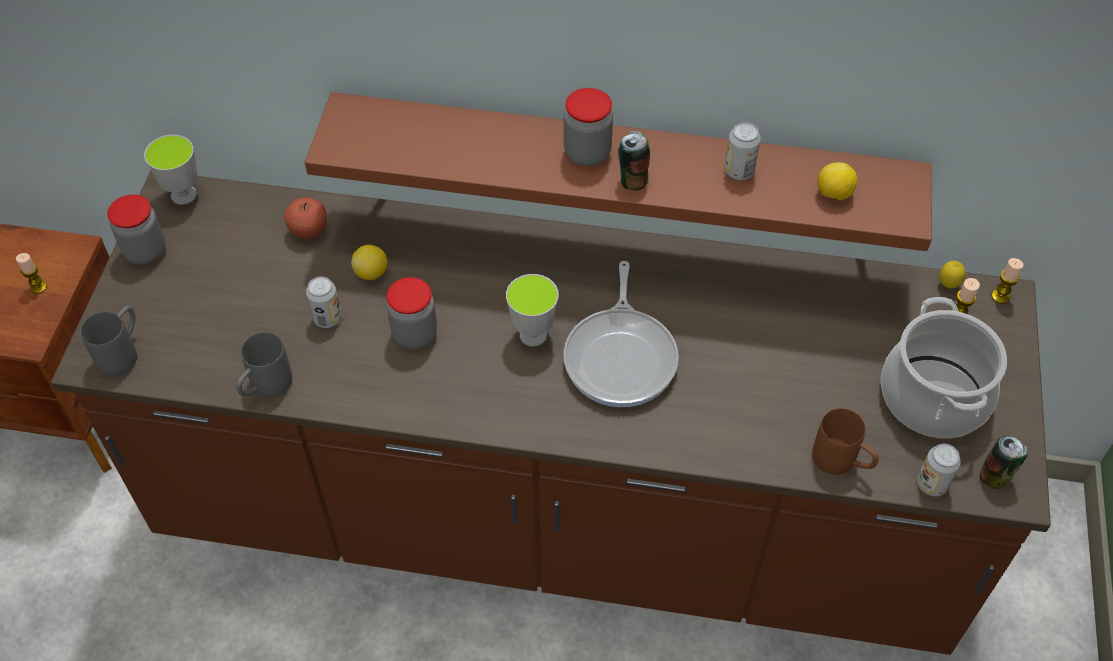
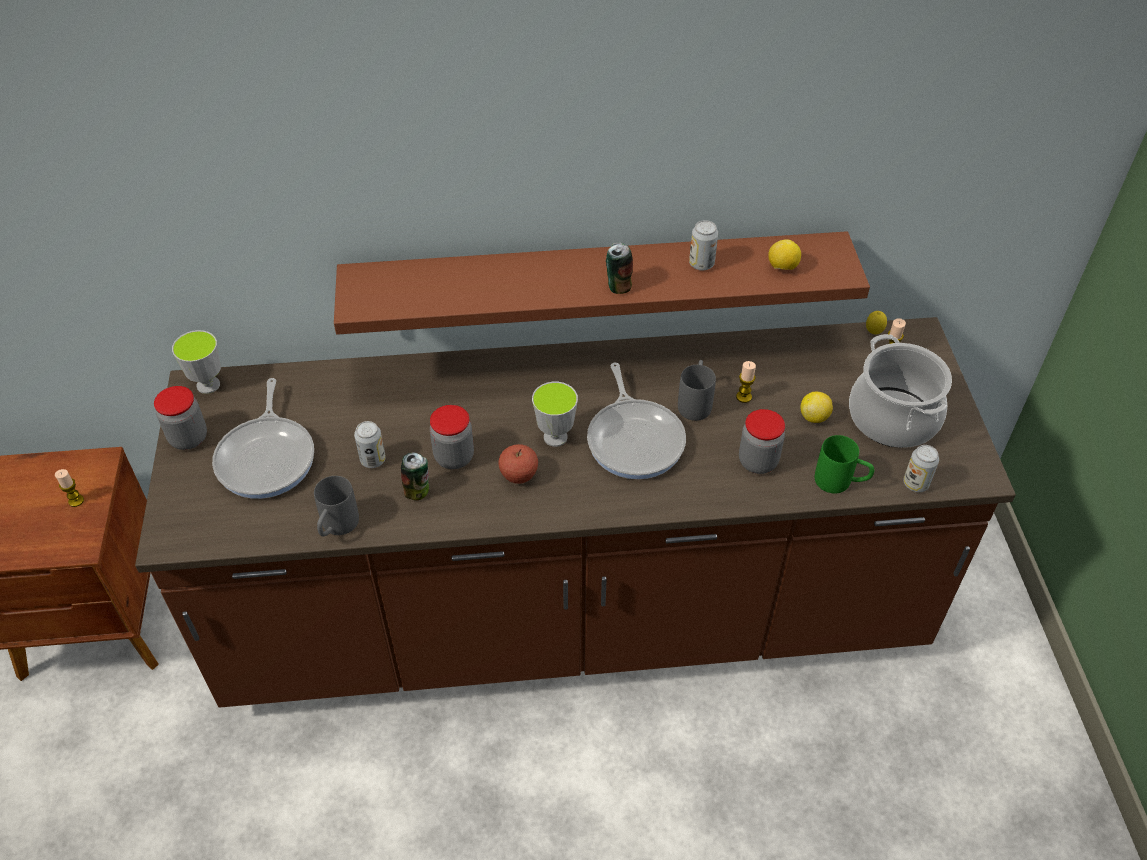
camera: 15 degrees left, 5 degrees down
(123, 352) = (195, 525): grey mug -> grey mug (695, 402)
(219, 291) = (267, 457): none -> frying pan
(309, 231) = (332, 393): apple -> apple (519, 475)
(372, 273) = (399, 416): lemon -> lemon (814, 417)
(587, 153) = (573, 272): jar -> jar (758, 461)
(842, 462) = (841, 482): brown mug -> green mug
(995, 476) = (961, 467): can -> can (418, 491)
(1000, 296) = (916, 333): candle -> candle (744, 397)

